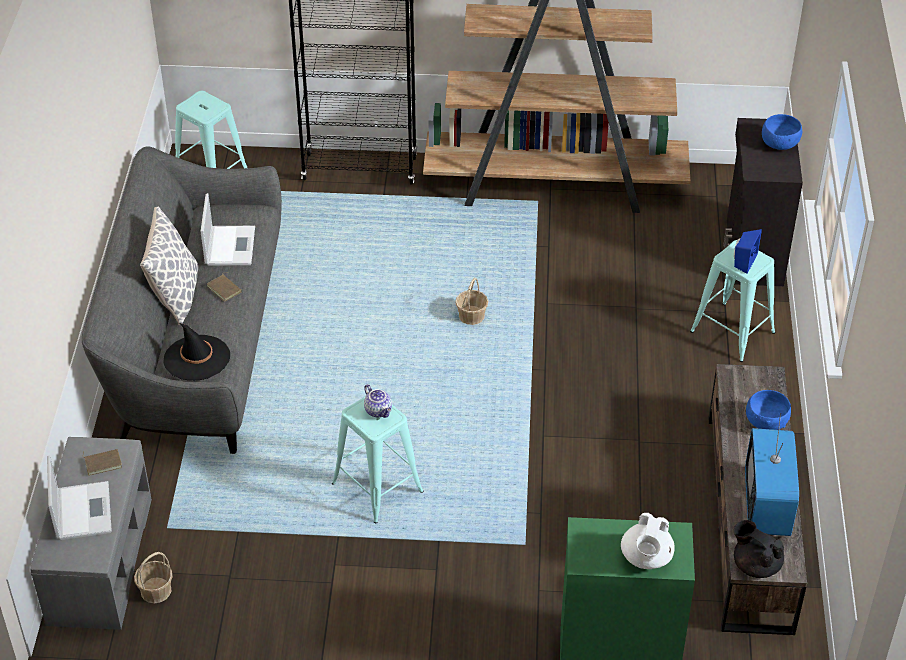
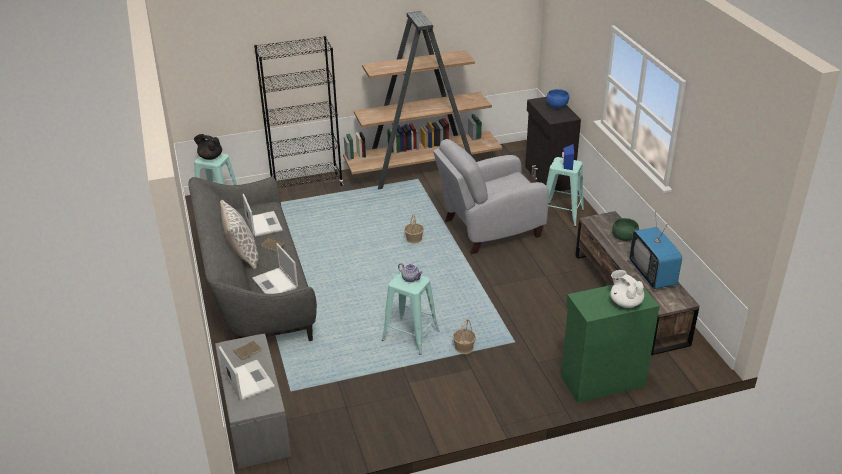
camera: 20 degrees left, 10 degrees down
(155, 591) = (302, 428): basket -> basket (463, 348)
(197, 358) = (275, 283): black hat -> laptop
(598, 328) = (488, 229): none -> grey armchair
(646, 558) = (625, 302): white teapot -> white teapot turned 150 degrees clockwise
(755, 565) = (666, 304): black teapot -> black teapot (210, 157)
(765, 422) = (624, 237): blue bowl -> green bowl

